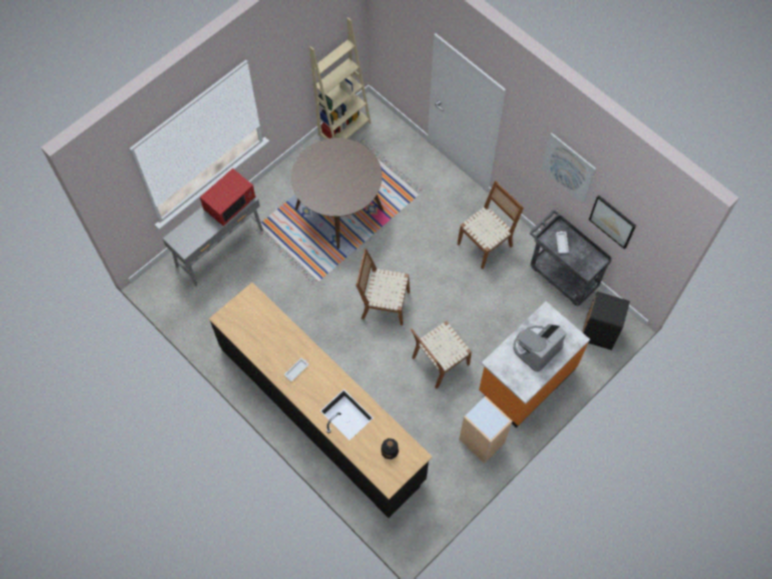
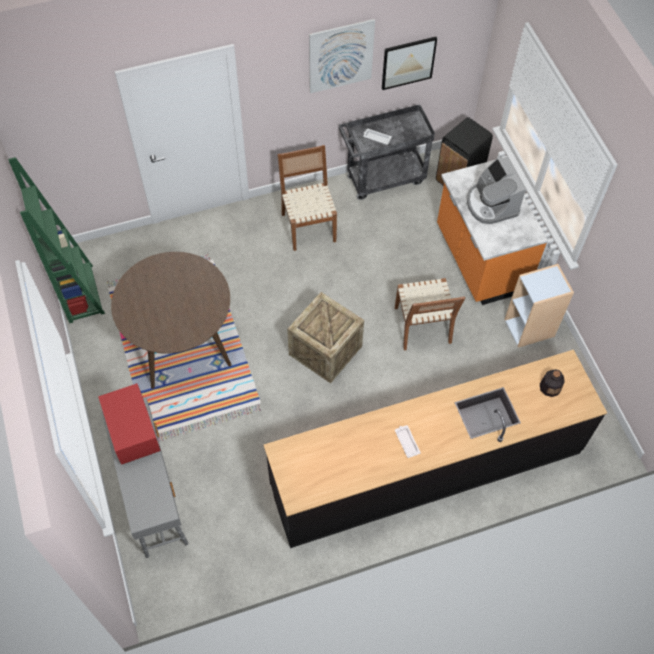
camera: 65 degrees left, 5 degrees down
(344, 128) = (80, 294): beige bookcase -> green bookcase
(383, 304) = (325, 350): chair -> crate

